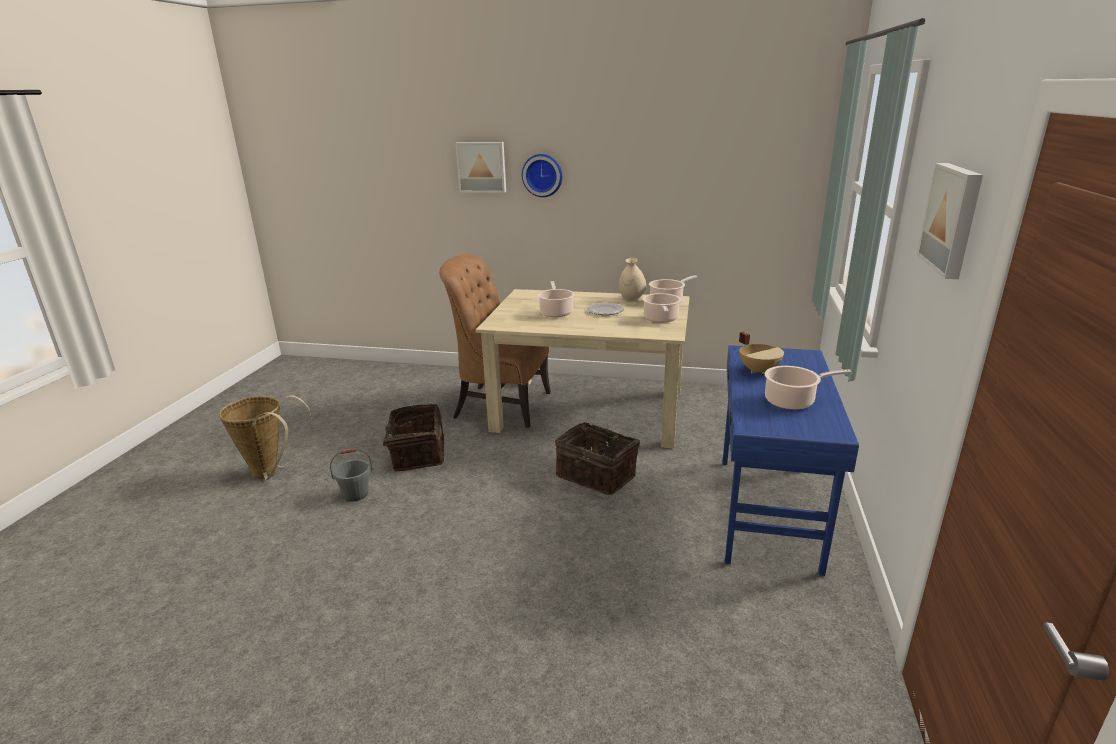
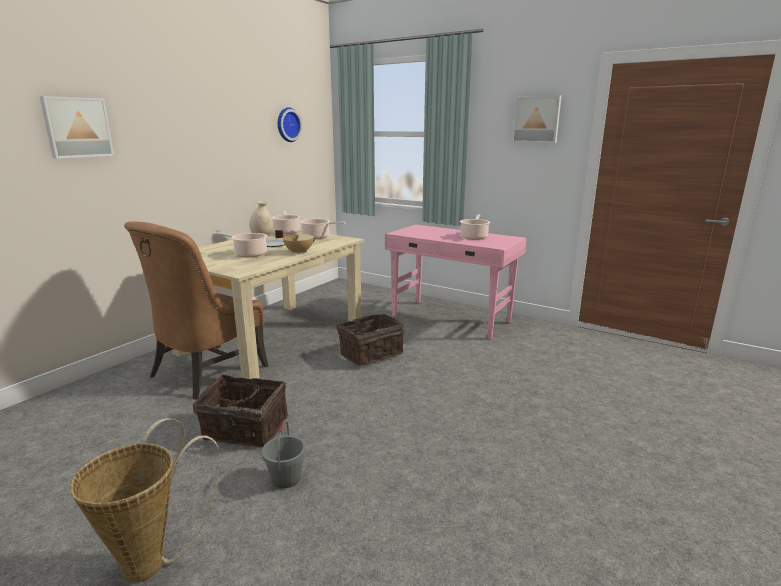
camera: 70 degrees left, 5 degrees down
(542, 175) = (147, 136): wall clock -> wall clock (287, 124)
(759, 370) = (430, 235): beige cooking pot -> beige cooking pot (298, 252)
(767, 513) = (451, 319): blue console table -> pink console table

